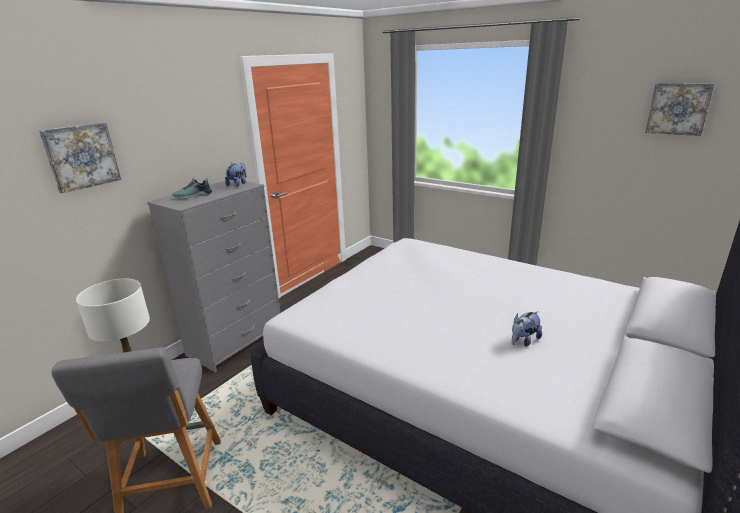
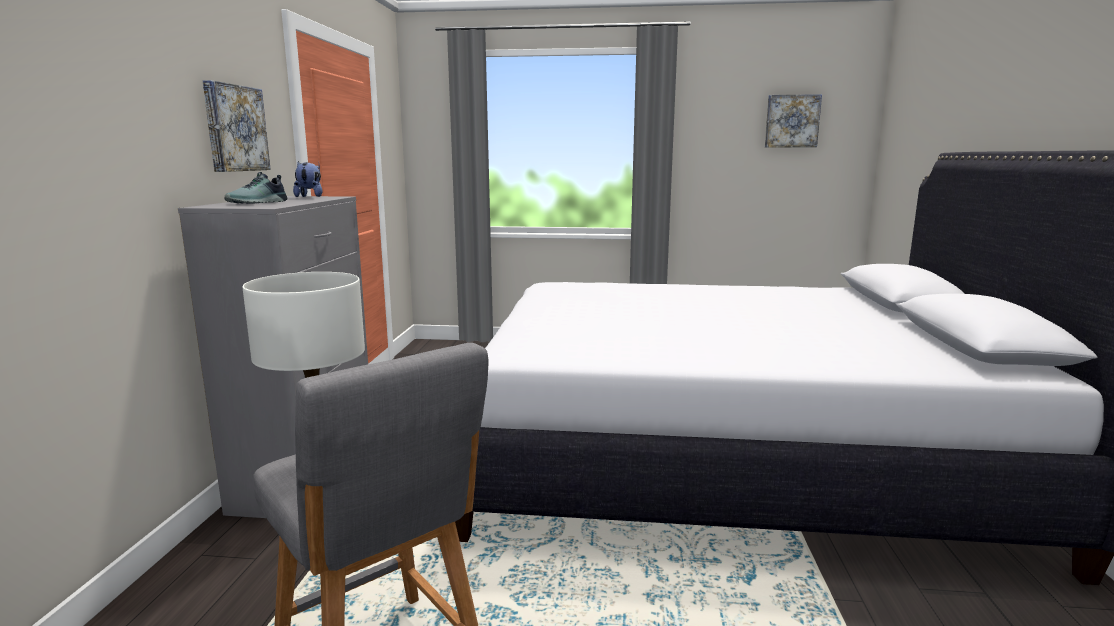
camera: 30 degrees left, 10 degrees down
(81, 156) = (78, 97): picture -> picture (234, 128)
(524, 341) = (807, 329): plush toy -> none

